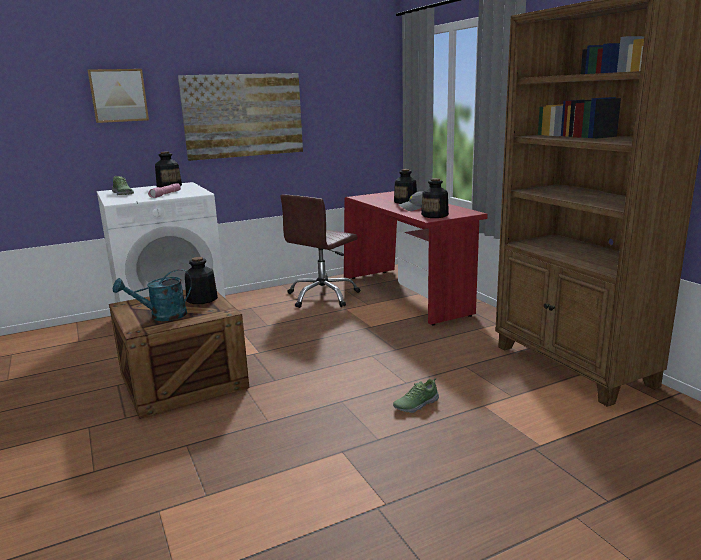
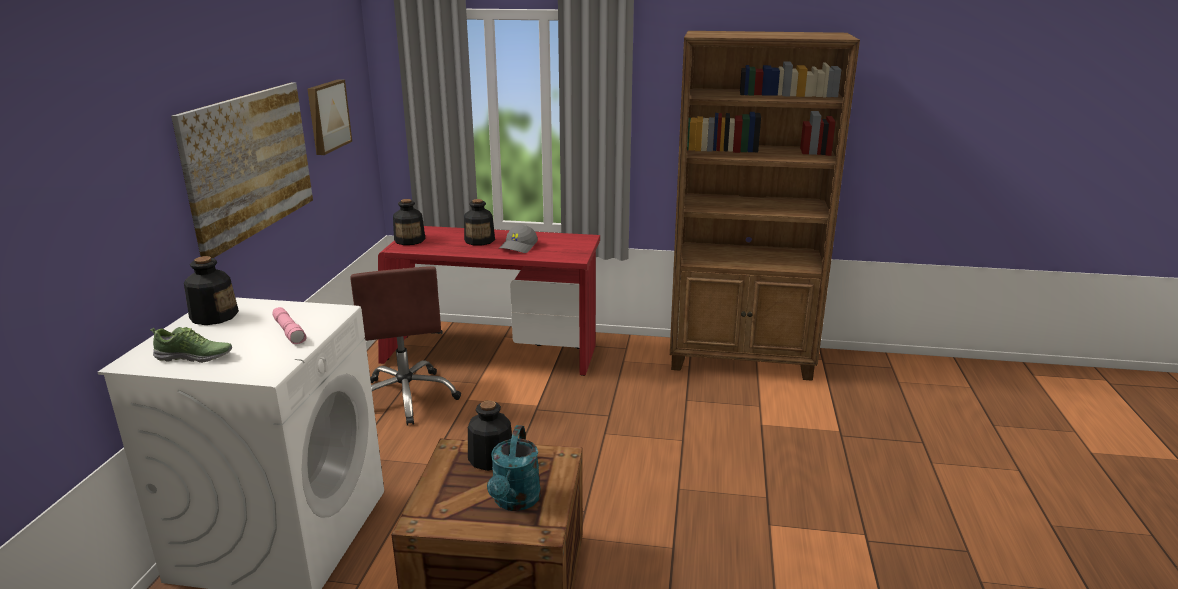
camera: 55 degrees left, 5 degrees up
(118, 95) = (100, 174): picture -> picture (327, 116)
(415, 404) = (727, 453): shoe -> none
(435, 215) = (567, 251): bottle -> bottle (410, 240)

